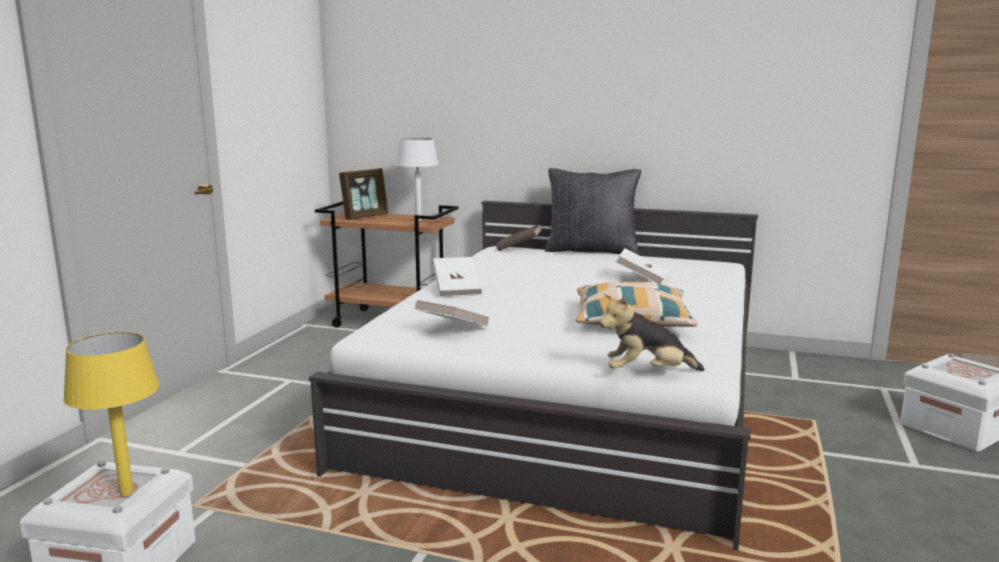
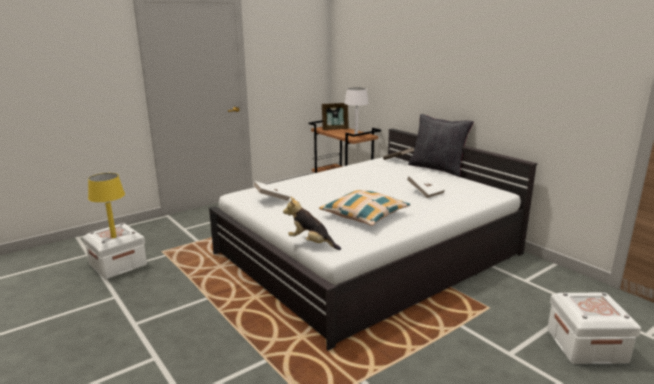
camera: 35 degrees right, 5 degrees up
(457, 290) = (317, 179): white book -> none

